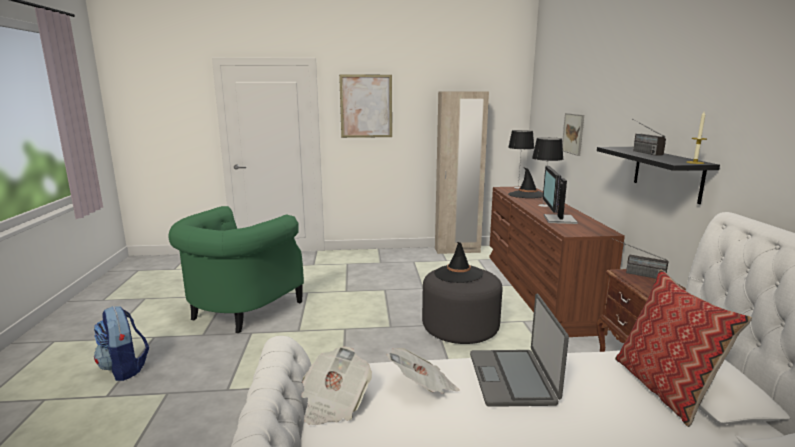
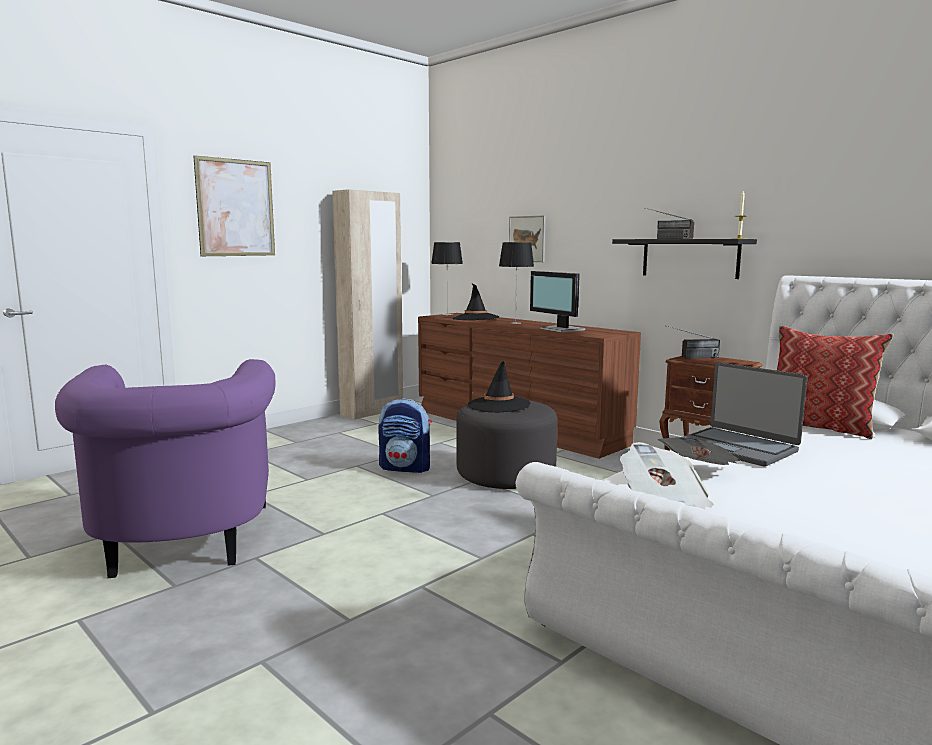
camera: 40 degrees left, 5 degrees down
(125, 369) = (110, 672): backpack -> backpack (406, 468)
(241, 310) = (183, 541): green armchair -> purple armchair

